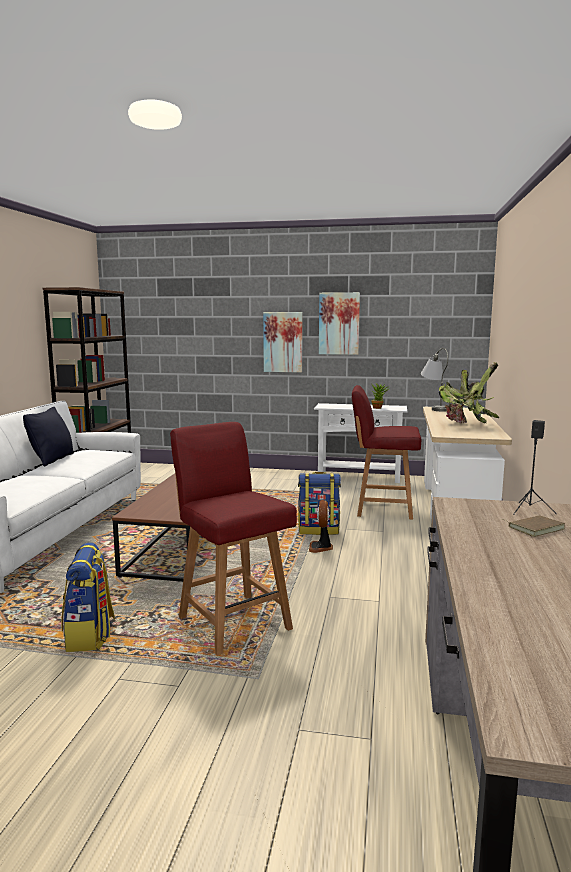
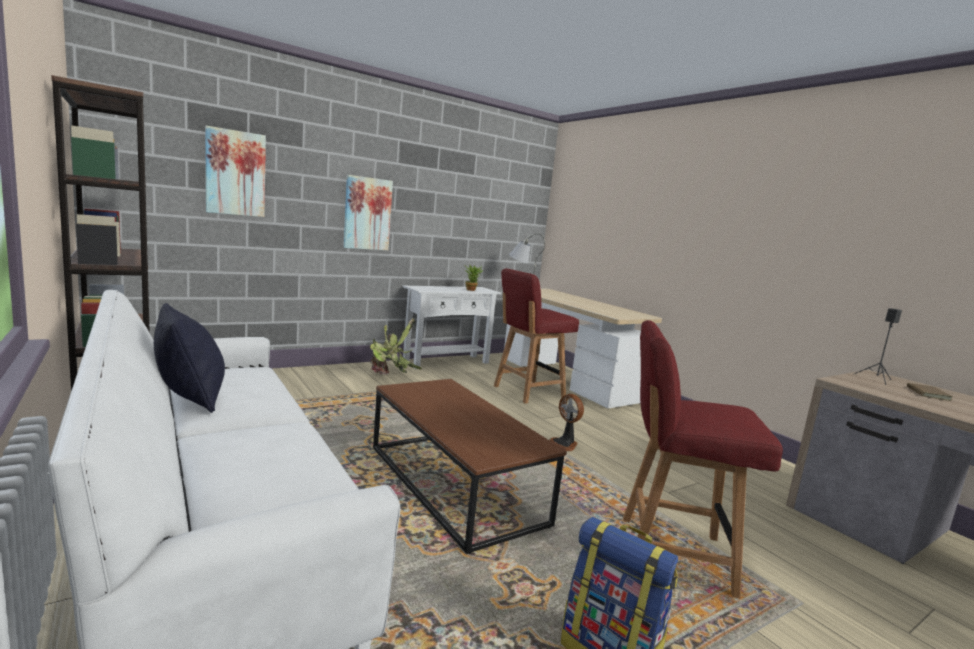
camera: 45 degrees left, 0 degrees up
(319, 530) = (527, 425): backpack -> none
(339, 323) = (428, 199): picture -> picture (235, 173)
(466, 425) = (597, 306): potted plant -> potted plant (390, 376)

